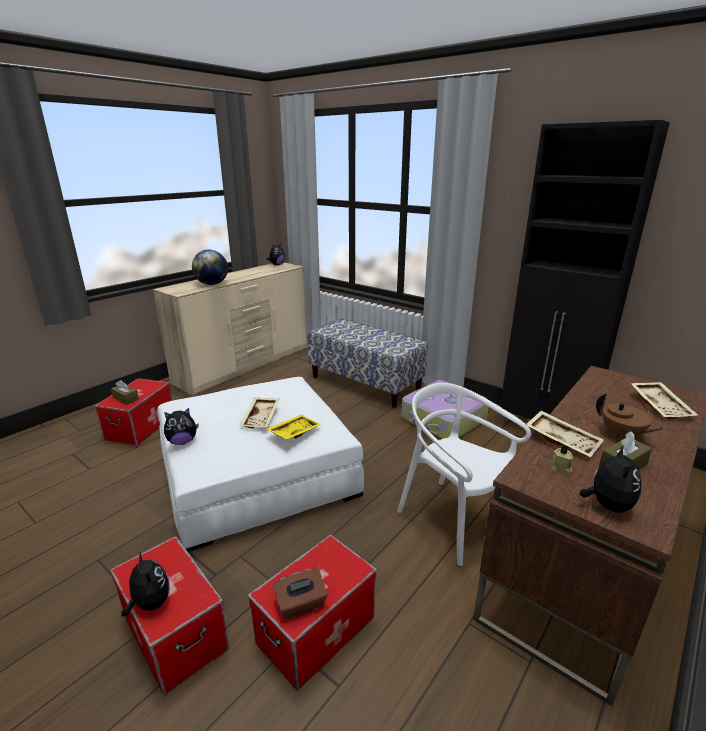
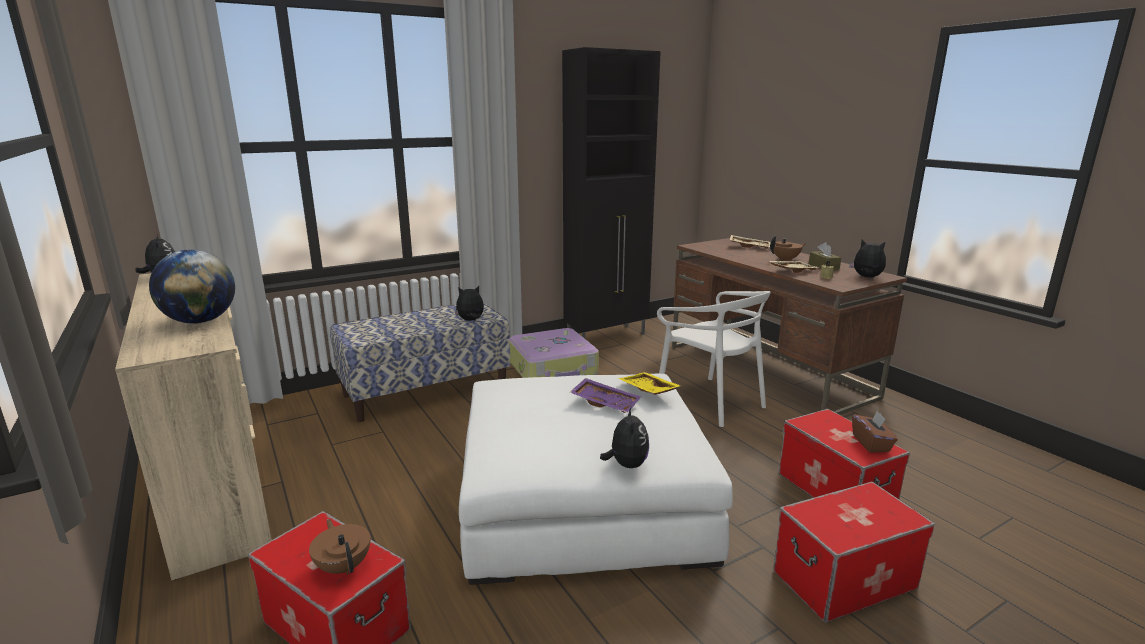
camera: 70 degrees left, 5 degrees down
(126, 399) = (344, 566): brown tissue box -> brown teapot
(150, 603) = (884, 523): plush toy -> plush toy (471, 320)
(262, 418) = (605, 402): beige tray -> purple tray
(453, 518) = (710, 401): white chair -> white chair turned 105 degrees counterclockwise

